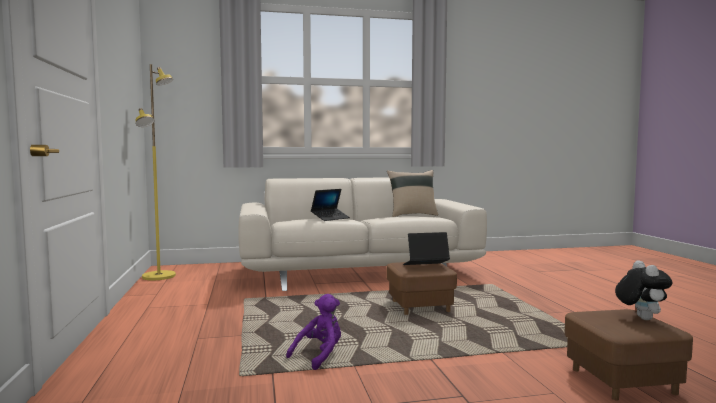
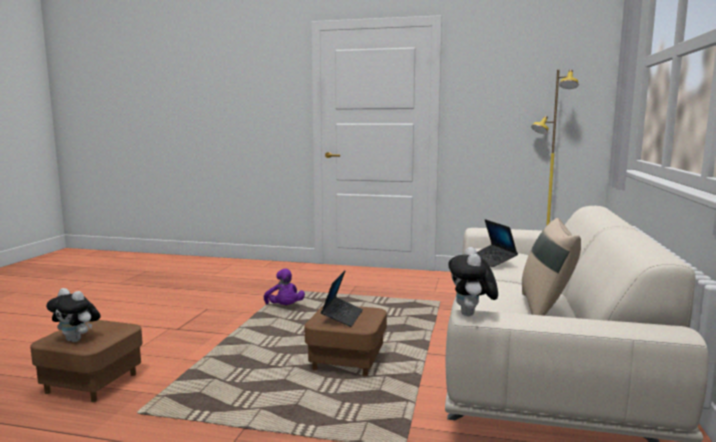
camera: 115 degrees right, 5 degrees up
(473, 207) = (471, 315): none -> plush toy

